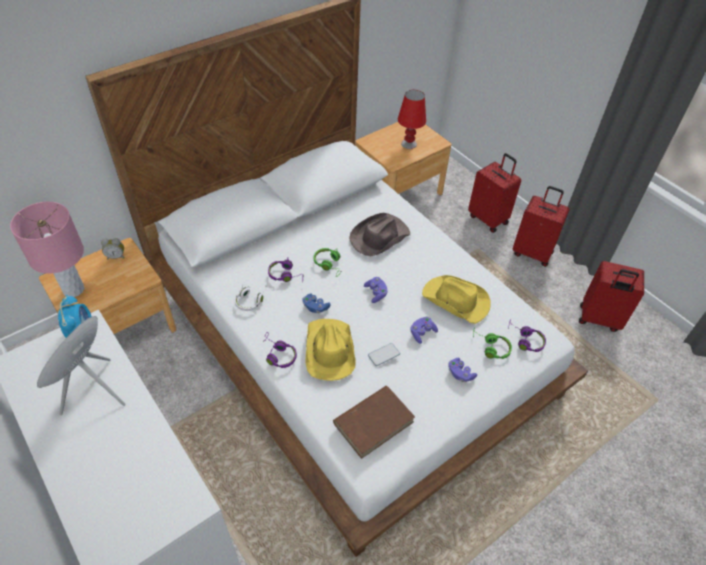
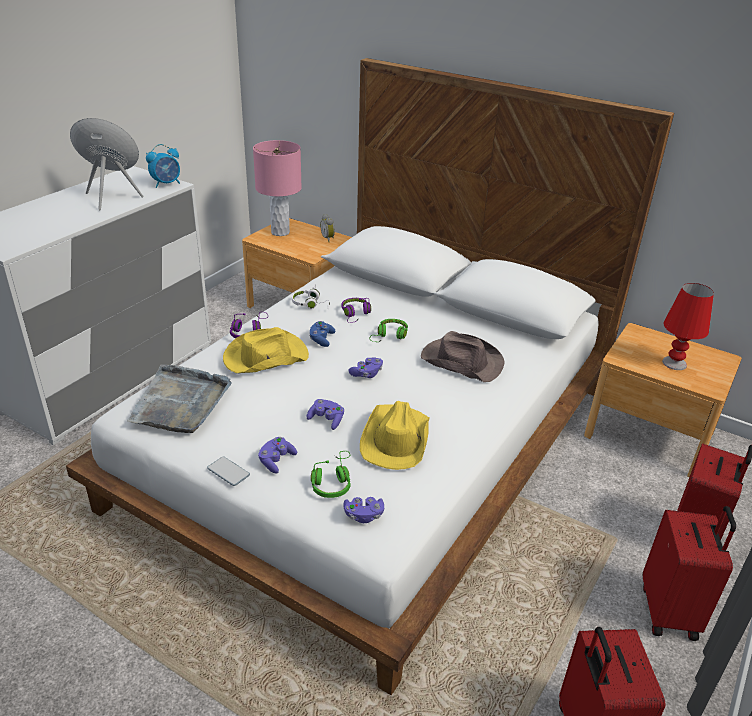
camera: 70 degrees right, 15 degrees down
(374, 422) = (181, 402): brown book -> grey tray
(383, 355) = (275, 393): phone -> phone (228, 472)
(525, 340) = (363, 515): purple headphones -> purple game controller

